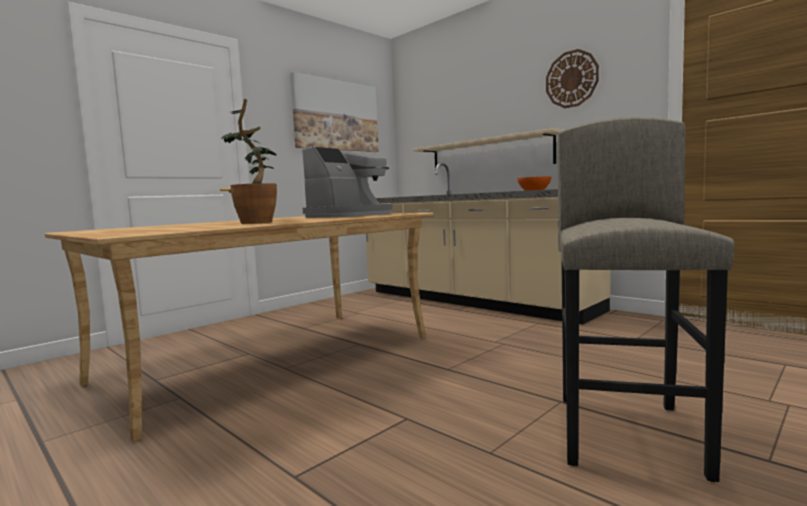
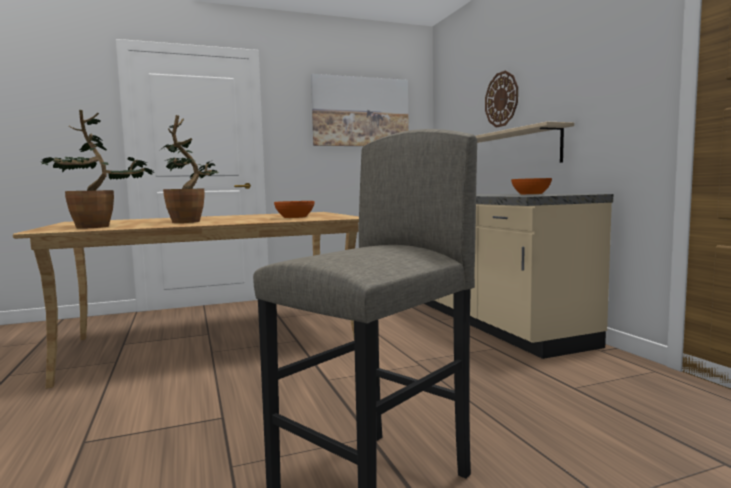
camera: 25 degrees right, 0 degrees up
(177, 229) = (101, 227): none -> potted plant
(351, 215) = (295, 217): coffee machine -> orange bowl
(571, 79) = (580, 60): wall clock -> wall clock (501, 99)

